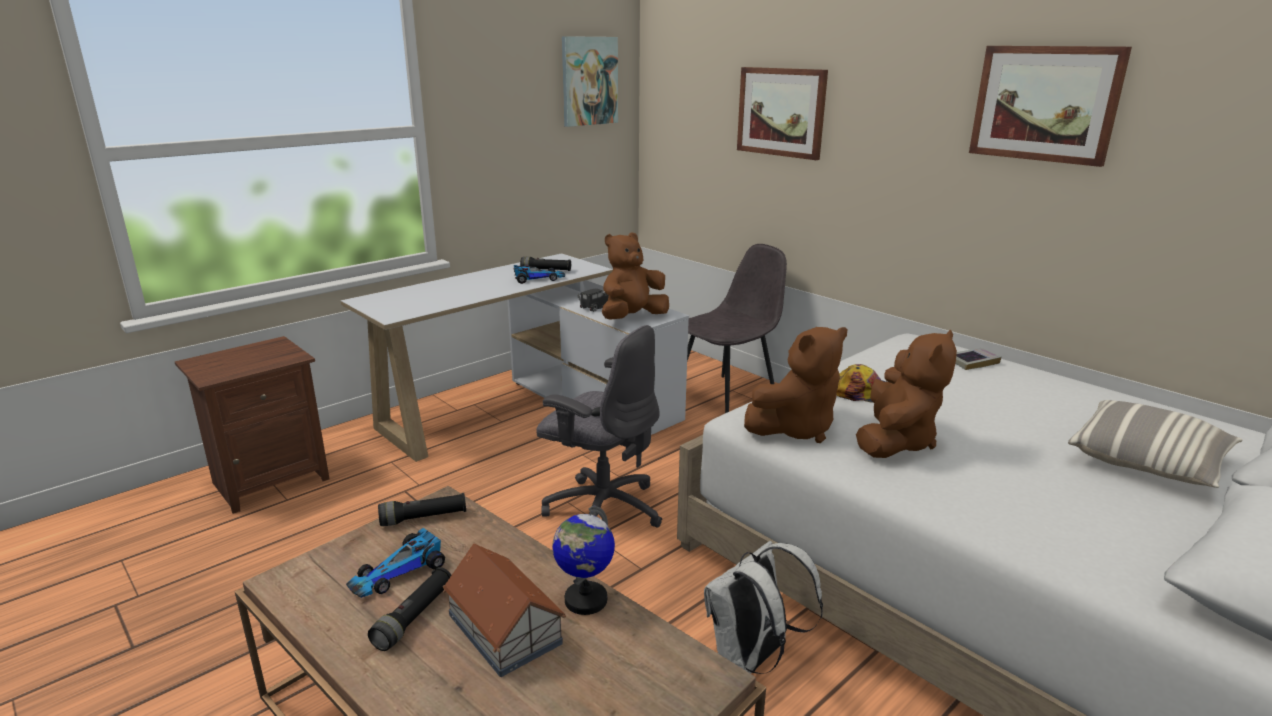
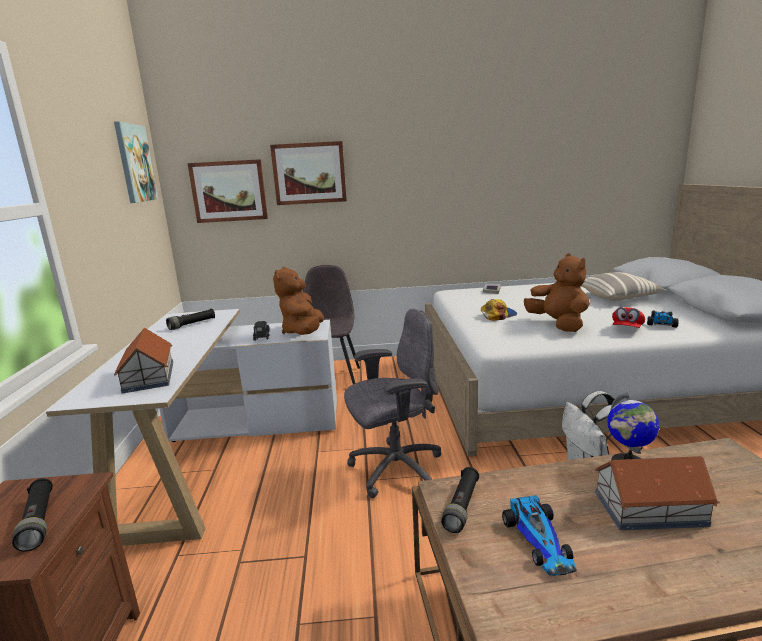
camera: 50 degrees left, 5 degrees down
(414, 617) = (615, 549): black flashlight -> black flashlight (38, 522)
(421, 302) = (149, 376): none -> toy house
(537, 278) = (201, 330): toy car -> toy car (661, 321)
(795, 429) = (521, 338): brown plush toy -> none
(967, 497) = (627, 329): none -> red cap
(1045, 104) = (481, 148): picture -> picture (229, 191)

